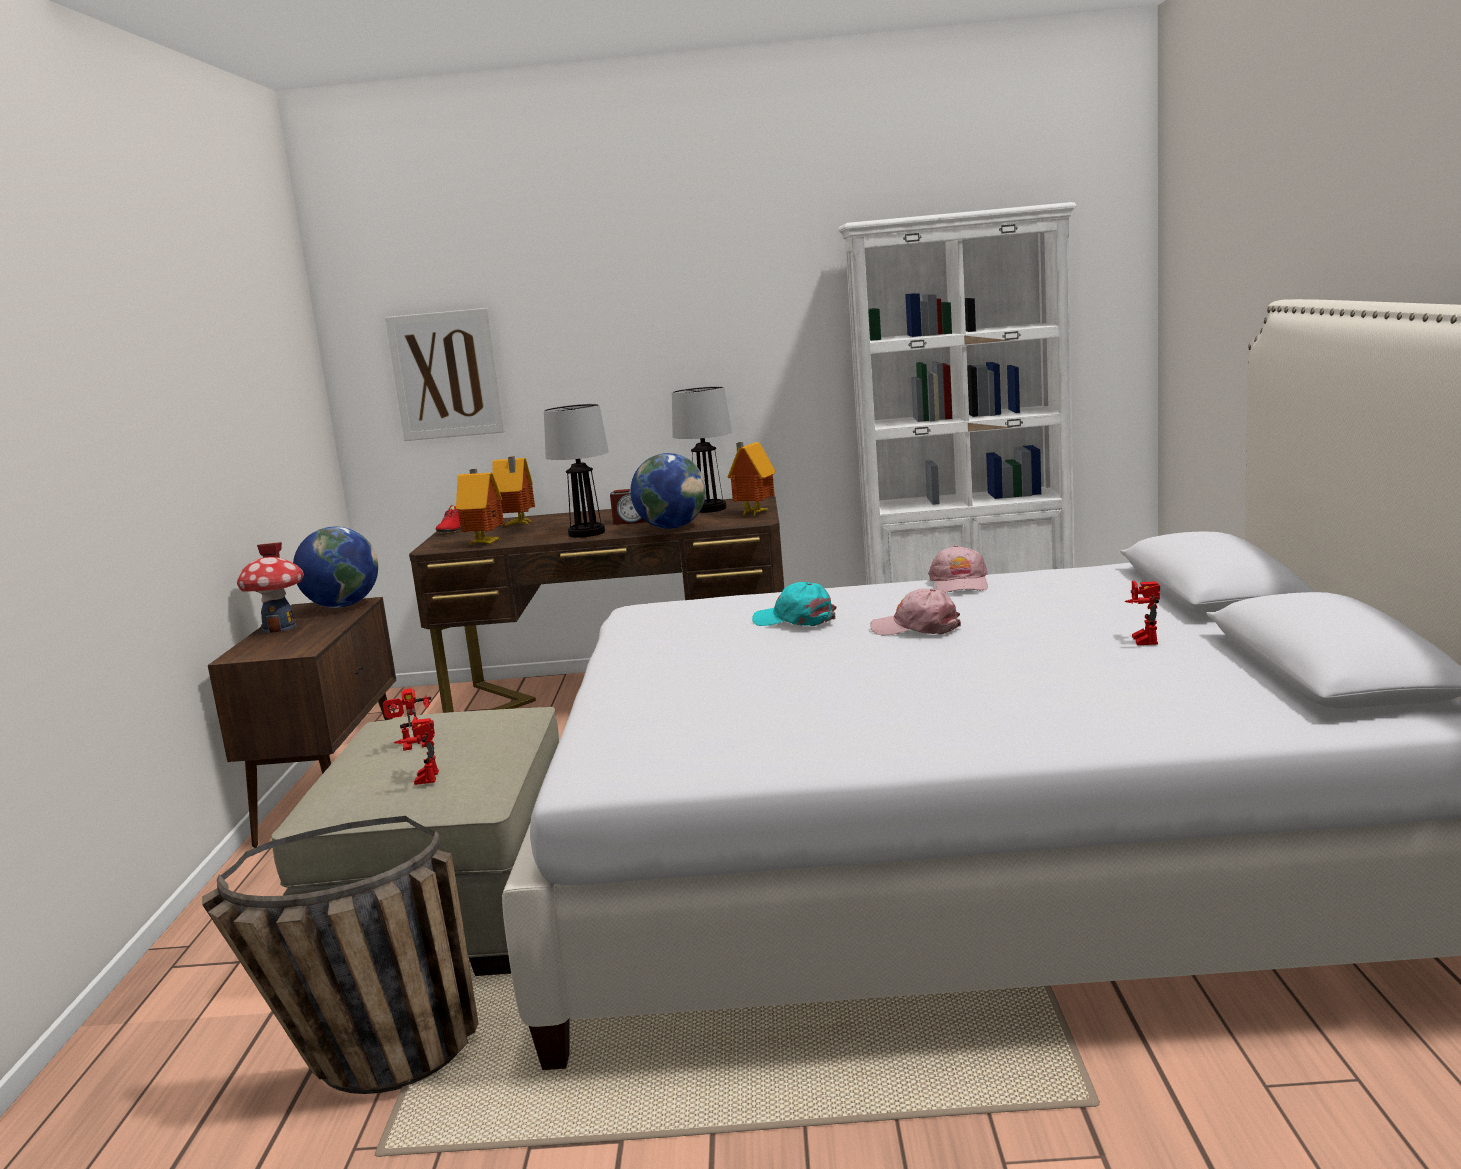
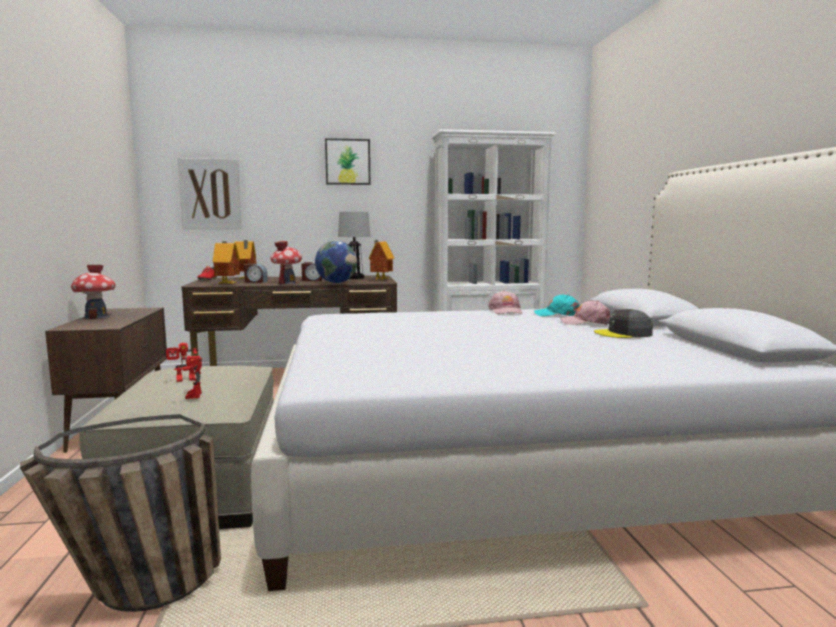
camera: 10 degrees left, 5 degrees down
(342, 606) = (138, 310): globe -> none
(533, 532) = (255, 281): none -> alarm clock
(586, 533) = (287, 283): table lamp -> toy house
(684, 292) = (347, 162): none -> picture
(795, 620) = (421, 320): turquoise cap -> turquoise cap (557, 314)
(916, 628) = (493, 325): pink cap -> pink cap (586, 322)
(1140, 640) = (623, 333): toy robot -> grey cap

